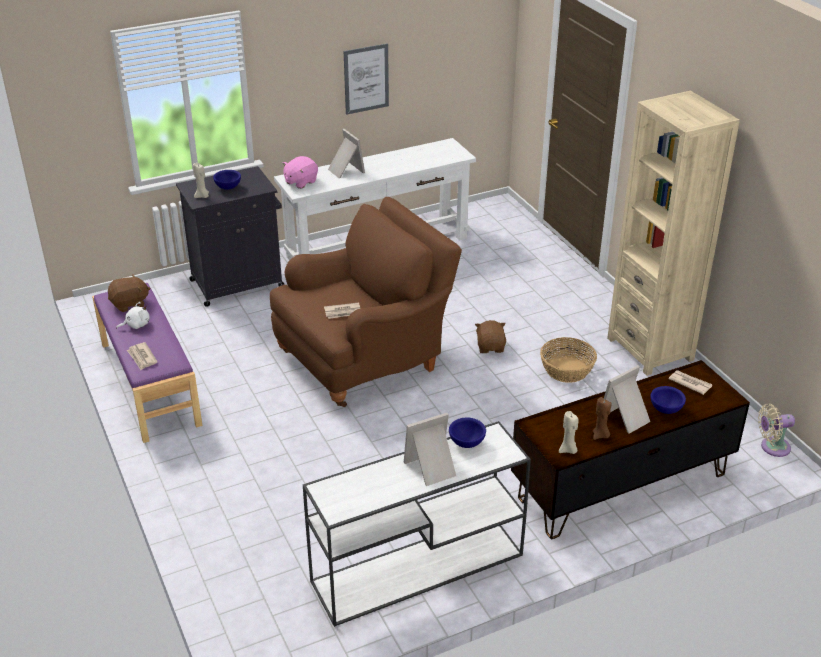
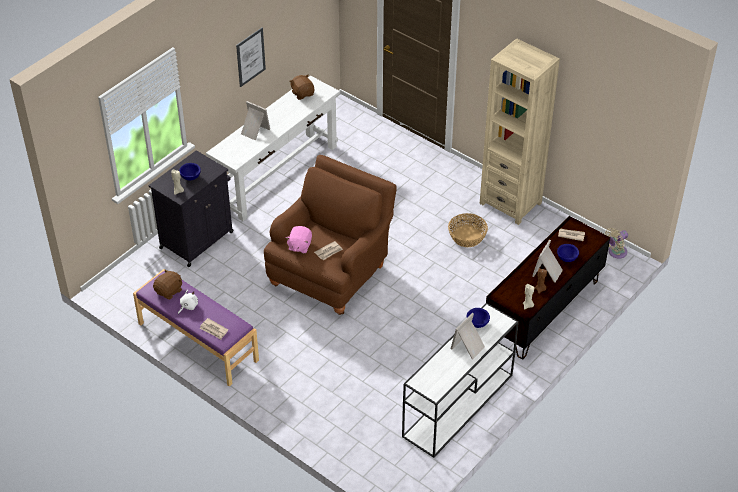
camera: 25 degrees left, 10 degrees up
(300, 182) = (230, 152): pink plush toy -> pink plush toy (299, 246)
(490, 347) = (408, 235): brown plush toy -> brown plush toy (302, 93)

